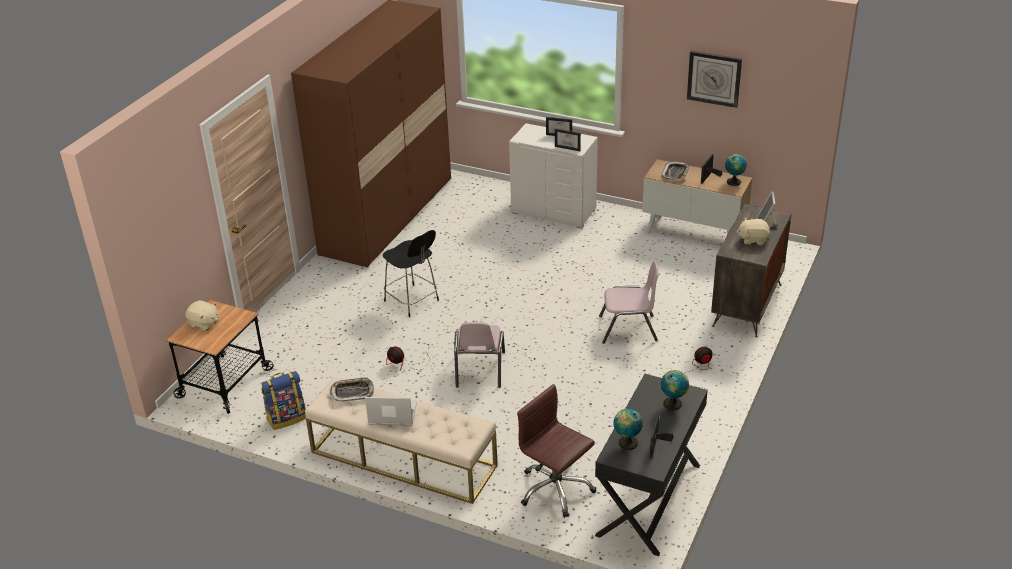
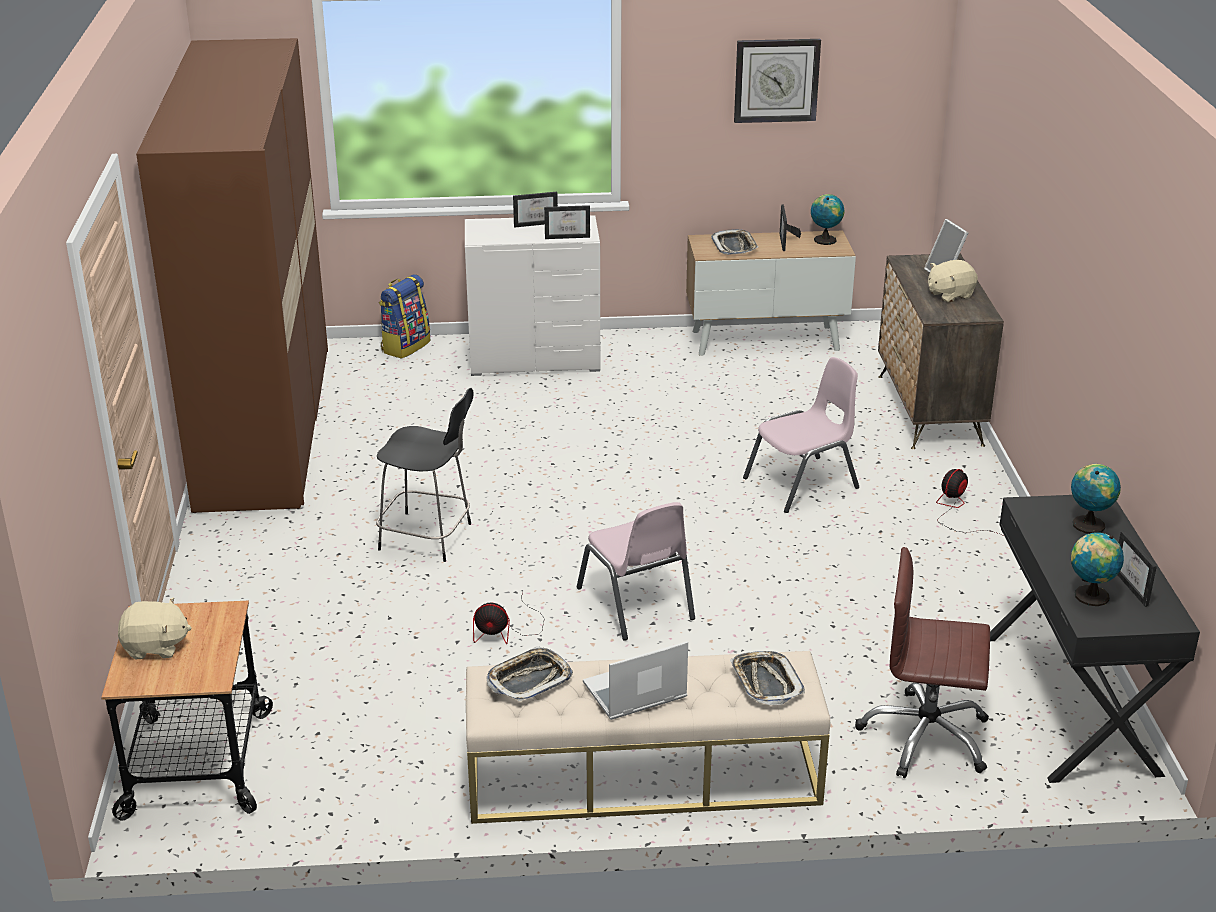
camera: 30 degrees left, 5 degrees down
(287, 418) = (372, 782): backpack -> backpack (405, 346)
(455, 431) = (766, 682): none -> tray

